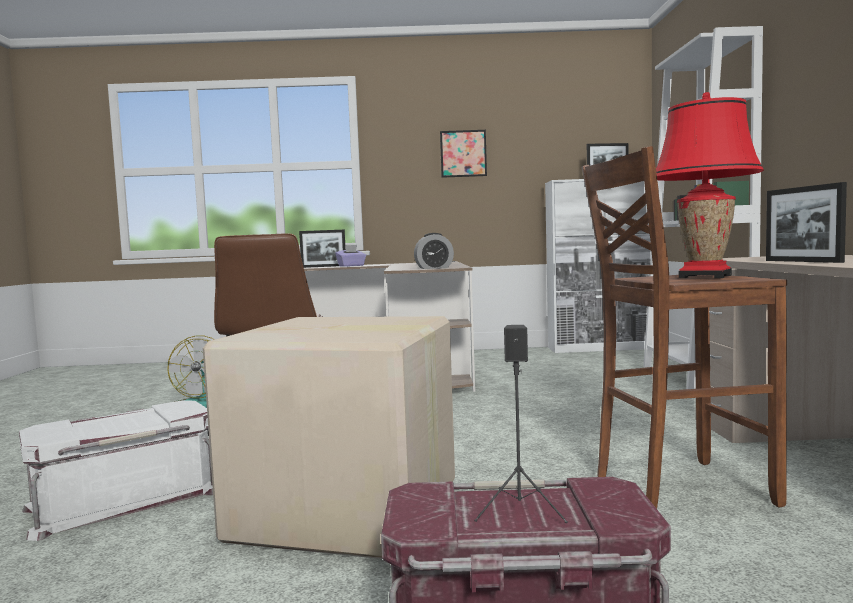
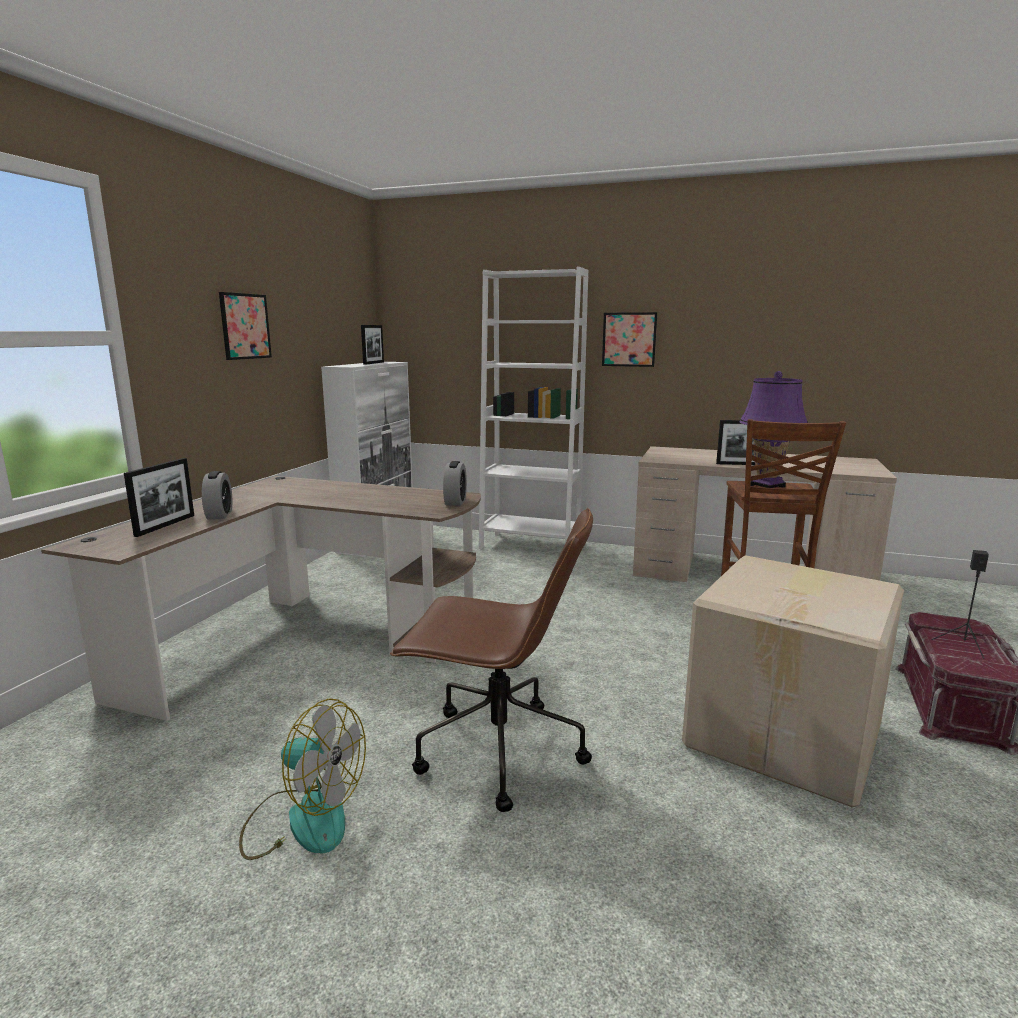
camera: 70 degrees left, 10 degrees up
(125, 499) = (734, 884): white storage box -> none
(351, 266) = (219, 515): purple tissue box -> alarm clock
(705, 276) = (766, 486): red table lamp -> purple table lamp
(803, 102) = (629, 339): none -> picture

